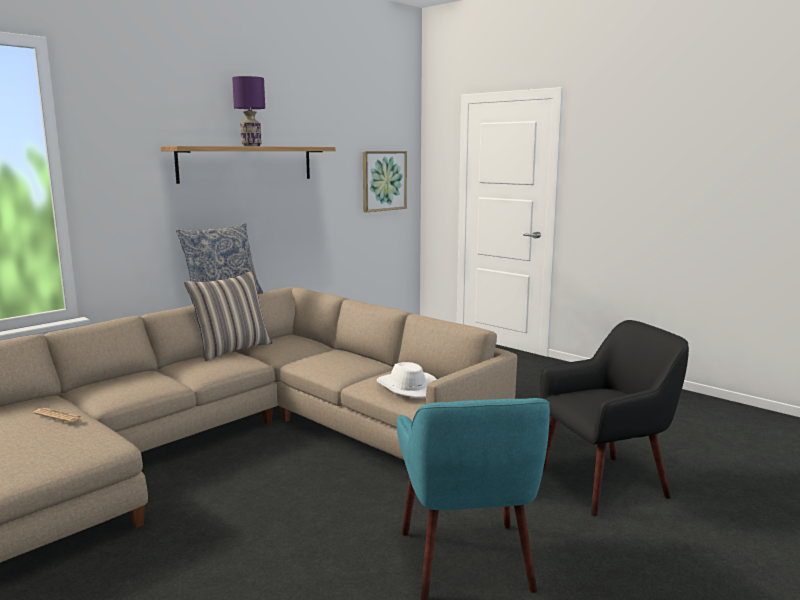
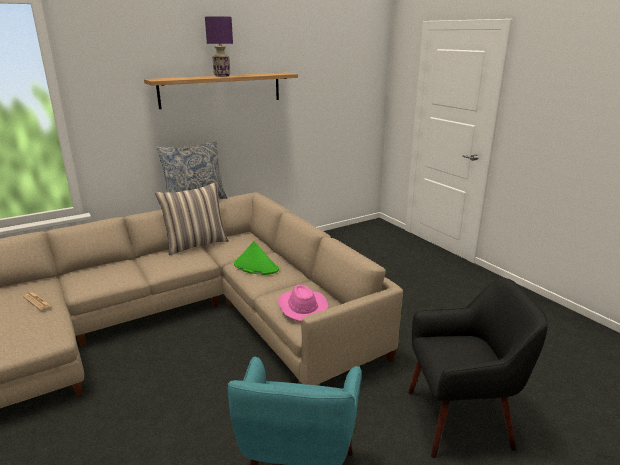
camera: 15 degrees right, 10 degrees up
(325, 361) = (255, 267): none -> green hat
(383, 181) = (349, 98): picture -> none
(406, 387) = (301, 307): white hat -> pink hat

